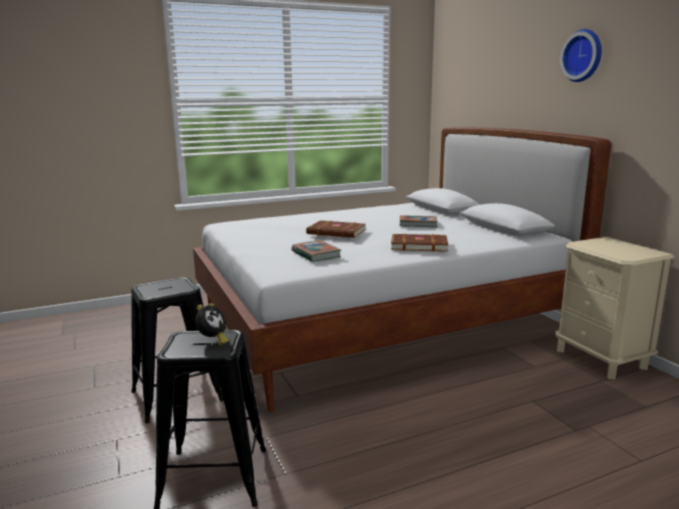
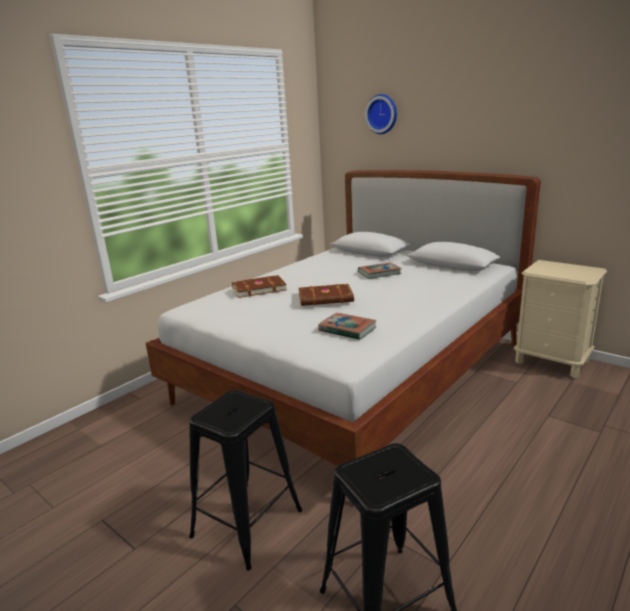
camera: 25 degrees left, 5 degrees up
(213, 341) = (392, 466): alarm clock -> none
(418, 245) = (420, 298): brown book -> brown book (258, 288)
(584, 56) = (505, 103): wall clock -> wall clock (382, 114)

